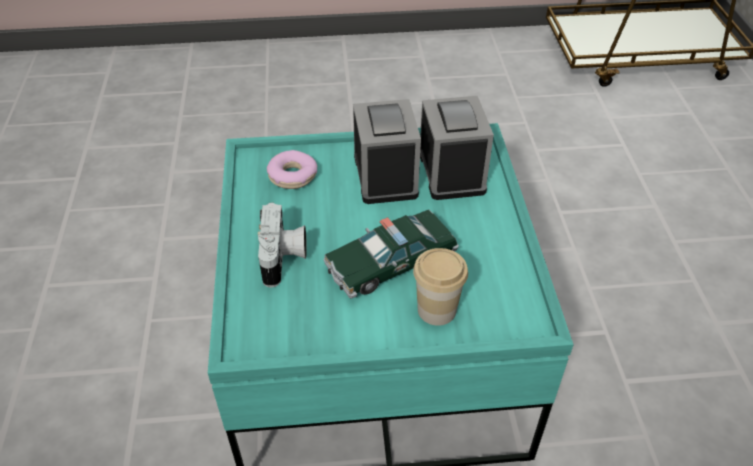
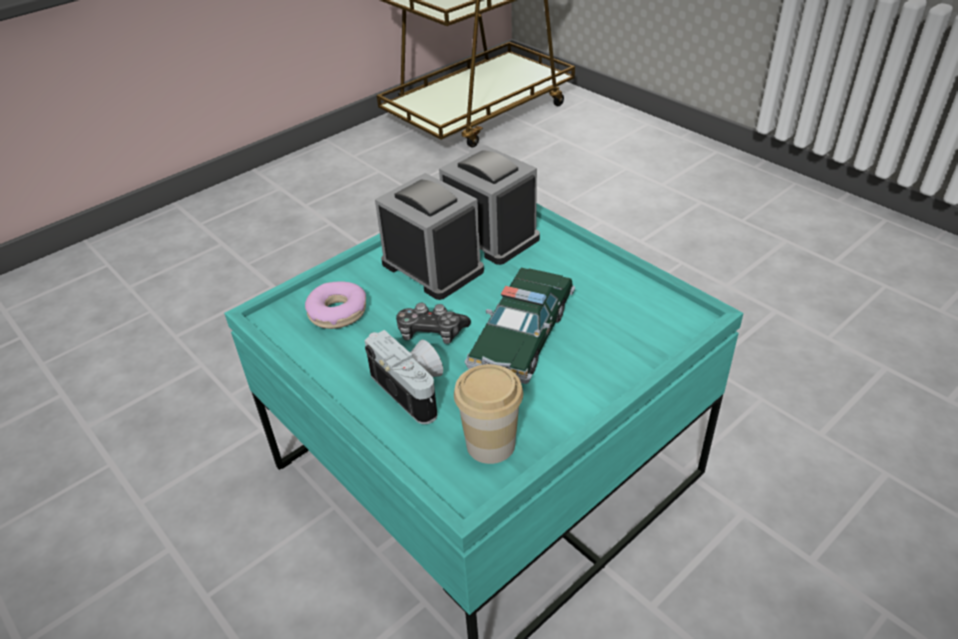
camera: 35 degrees left, 5 degrees down
(334, 224) = (431, 332): none -> game controller
(436, 309) = (607, 351): cup -> cup (490, 444)

